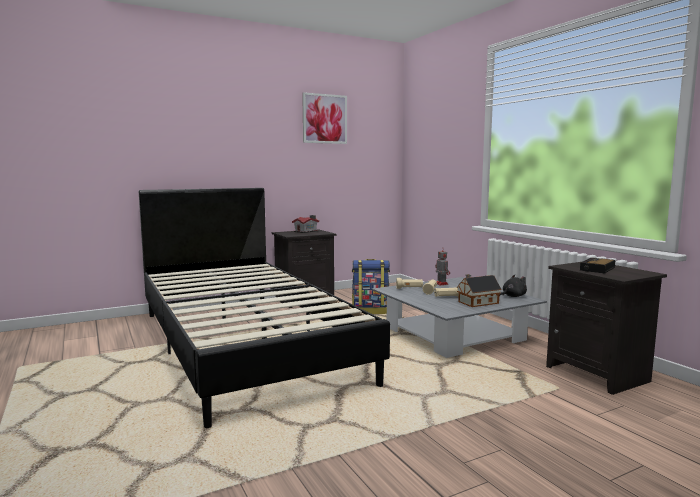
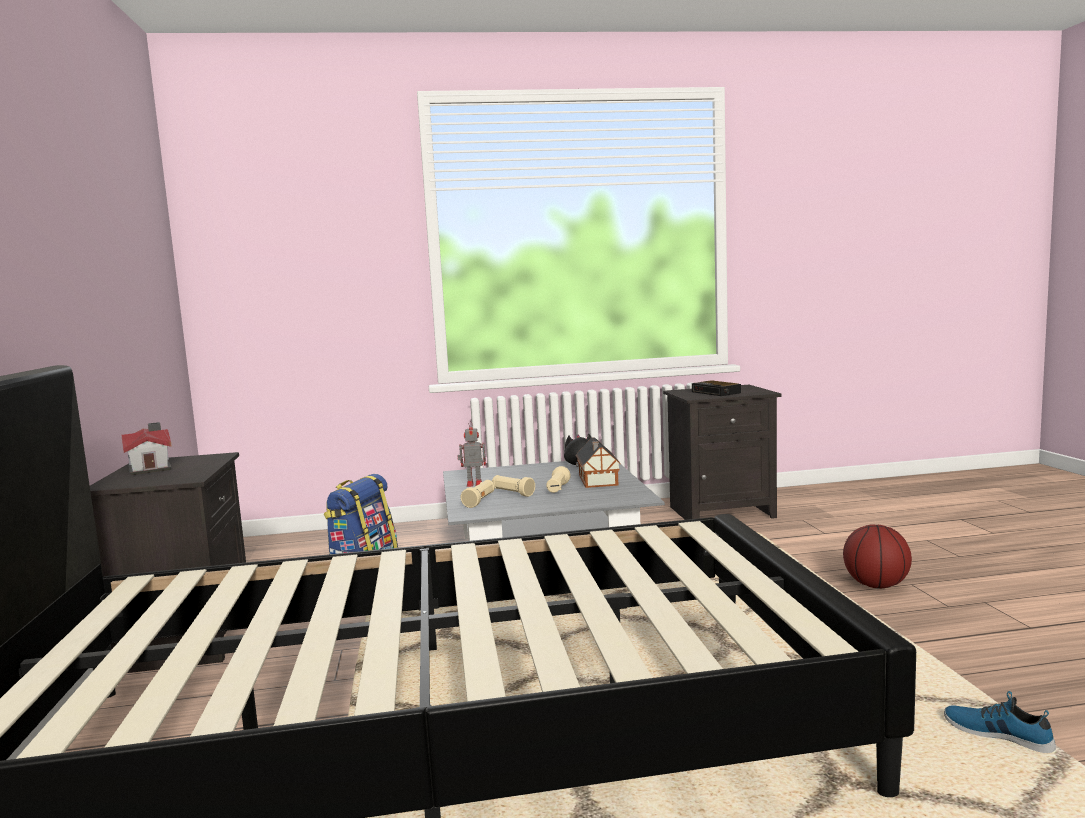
camera: 70 degrees left, 0 degrees up
(266, 462) = (997, 734): none -> shoe
(324, 119) = (92, 179): picture -> none
(484, 433) = (875, 585): none -> basketball

